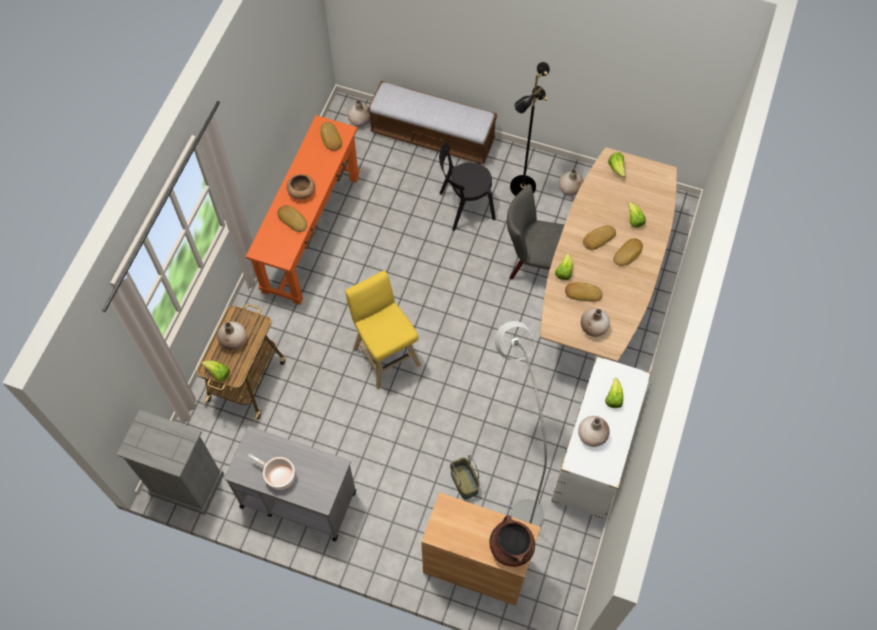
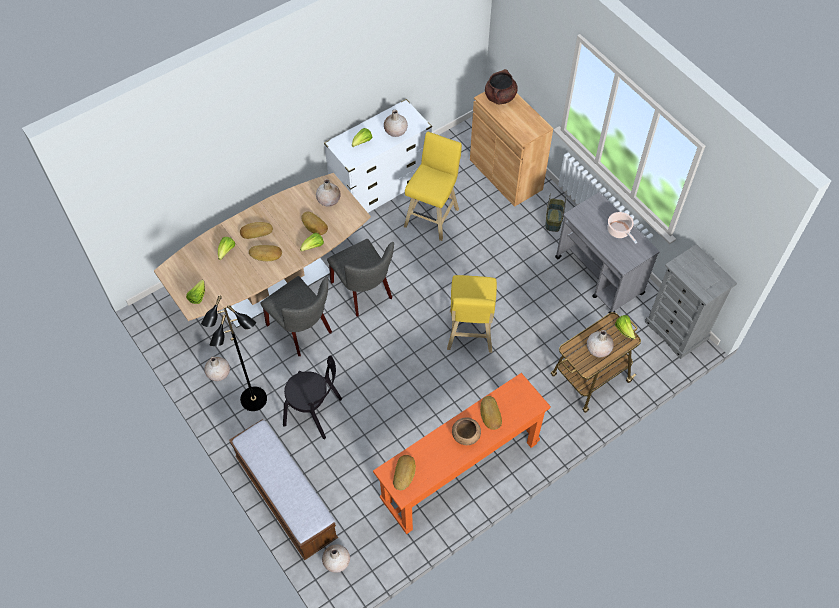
camera: 145 degrees left, 5 degrees down
(465, 482) = (477, 221): basket -> basket (553, 220)
(513, 333) = (364, 292): none -> grey chair
(514, 458) = (432, 216): grey floor lamp -> yellow stool

